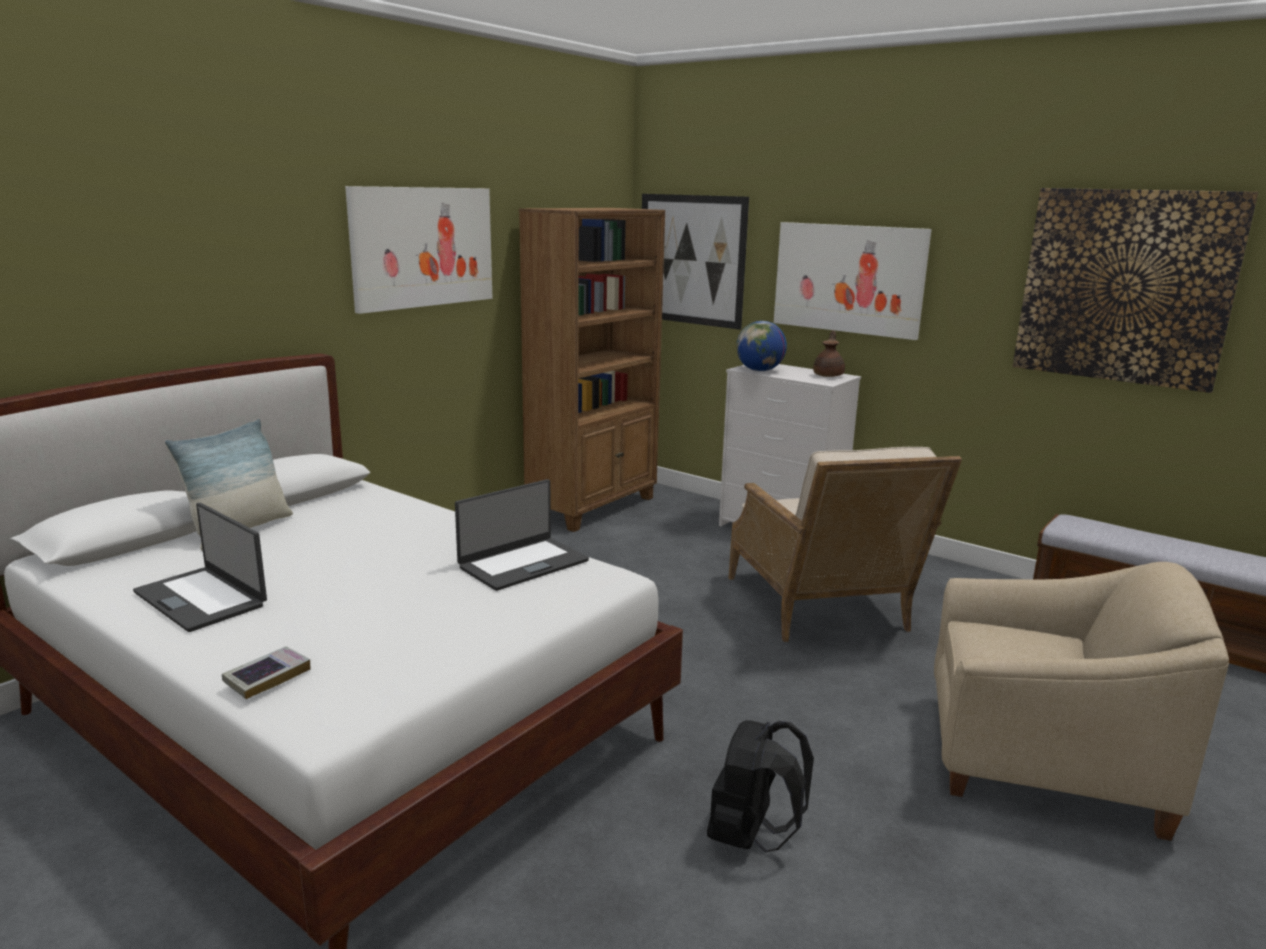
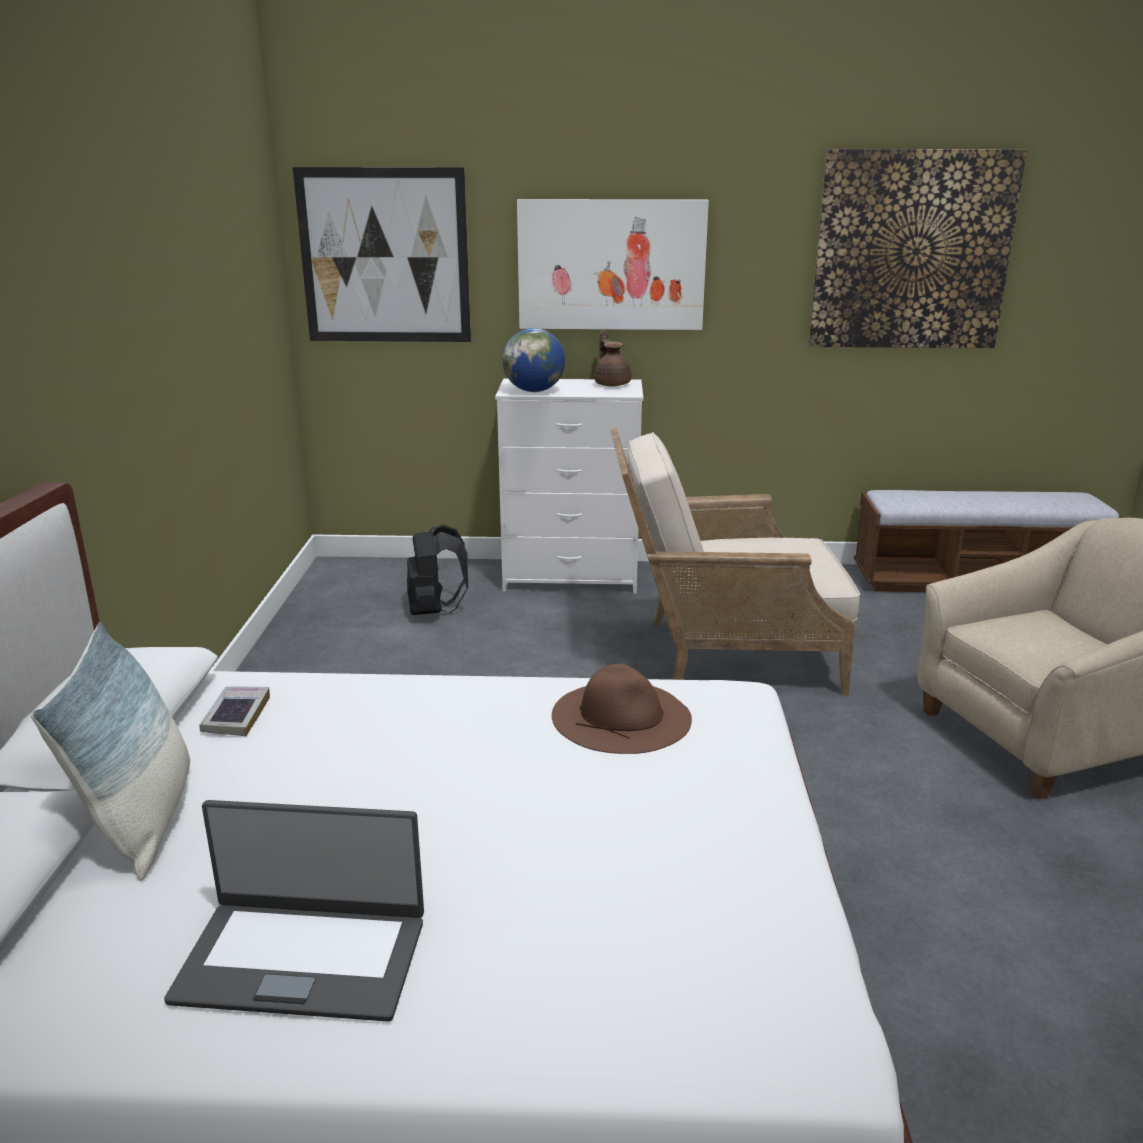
camera: 35 degrees left, 5 degrees up
(267, 677) = (641, 1023): book -> book (236, 716)
(423, 247) = (114, 277): picture -> none
(522, 564) = (621, 716): laptop -> brown hat
(593, 507) = (329, 610): brown bookcase -> none
(751, 836) = (965, 925): black backpack -> black backpack (434, 611)
(825, 610) = (722, 654): beige armchair -> beige armchair turned 135 degrees clockwise

